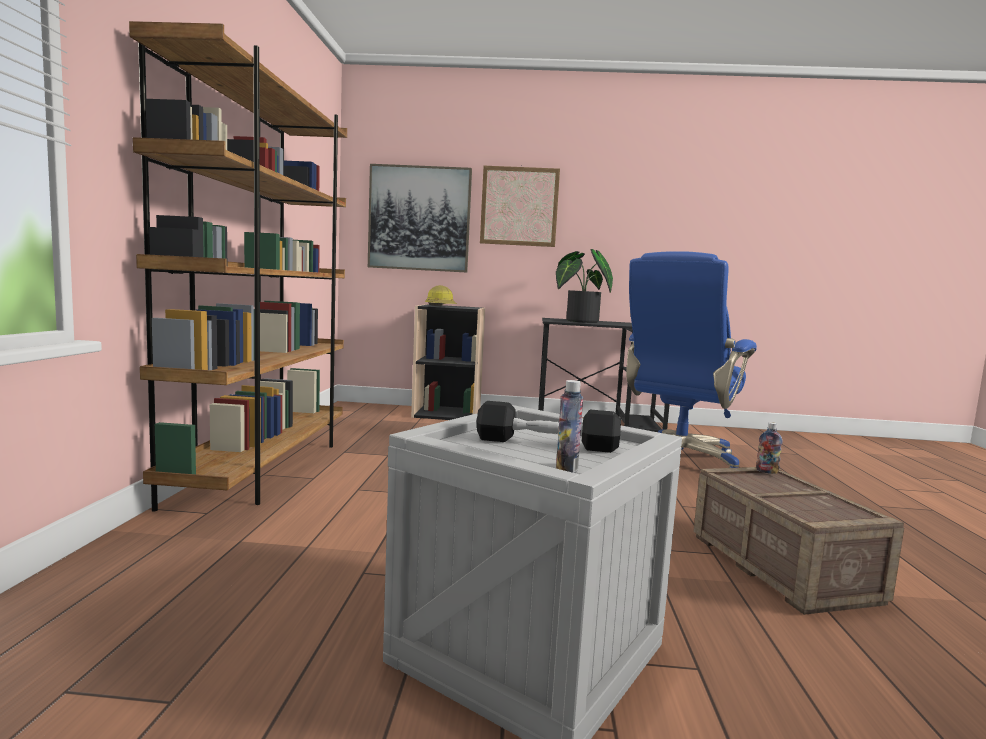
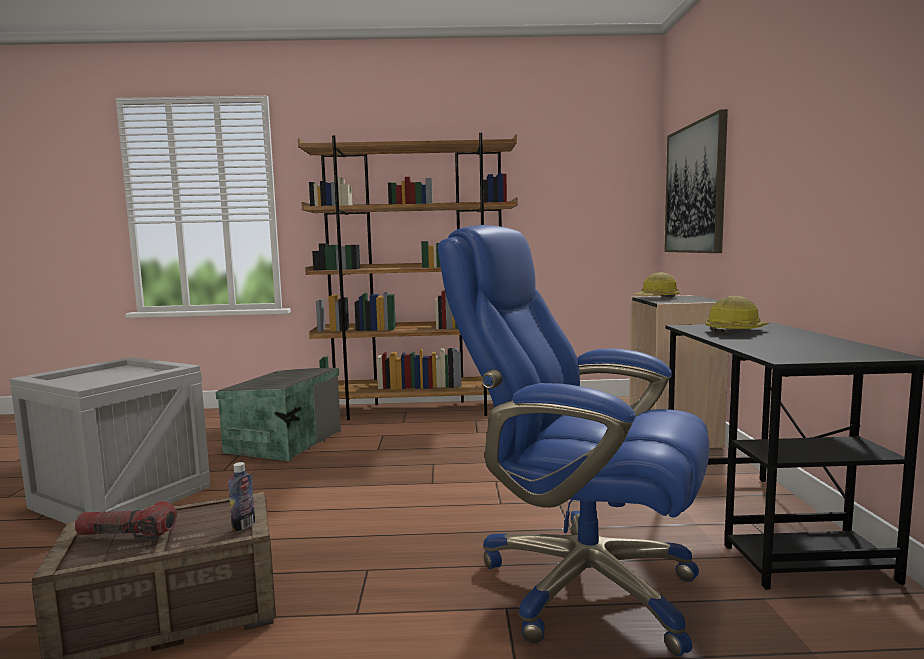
camera: 85 degrees right, 0 degrees up
(330, 544) = (282, 442): none -> grey storage box
(519, 205) = (761, 146): picture -> none
(546, 443) = (111, 377): black dumbbell -> none
(566, 469) = (57, 381): bottle -> none
(578, 321) = (735, 331): potted plant -> hard hat
(813, 502) = (127, 535): none -> flashlight

